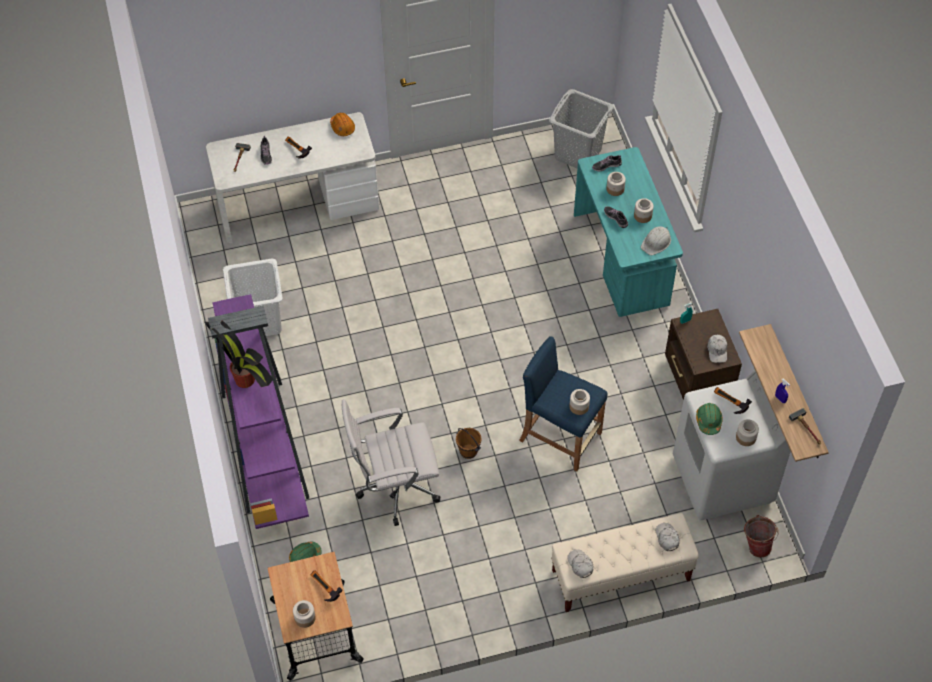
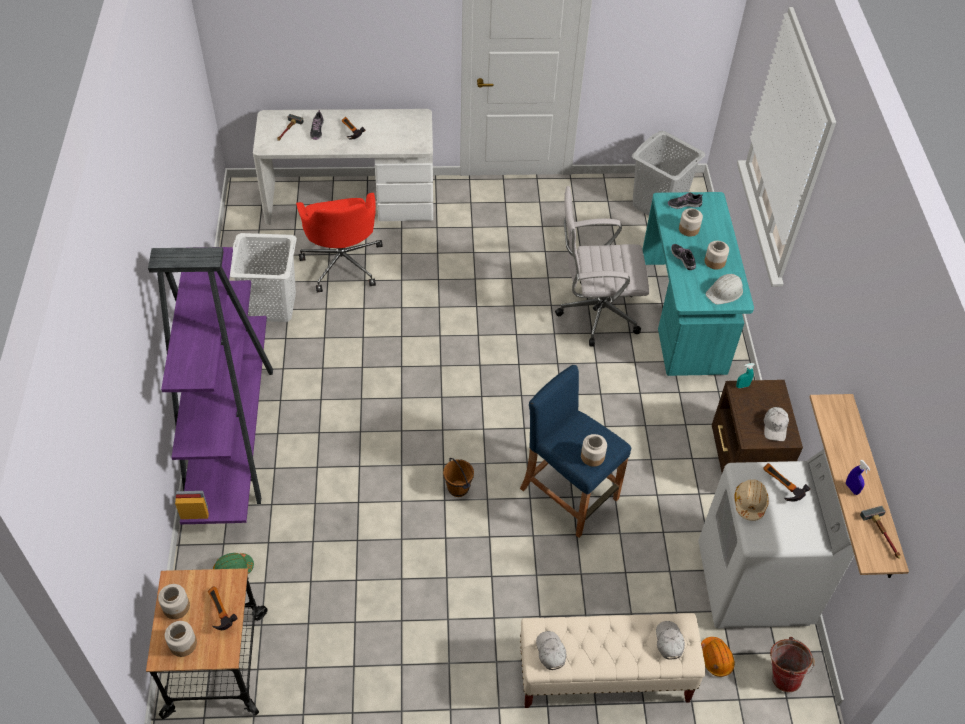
camera: 10 degrees right, 5 degrees down
(245, 380) = (189, 337): potted plant -> none
(310, 267) = (342, 262): none -> red office chair
(342, 127) = (406, 119): orange hard hat -> orange hard hat (716, 659)
(394, 488) = (360, 512): white office chair -> white office chair (595, 314)
(708, 421) = (750, 502): green hard hat -> beige hard hat
(746, 437) = (795, 533): jar -> jar (176, 607)

